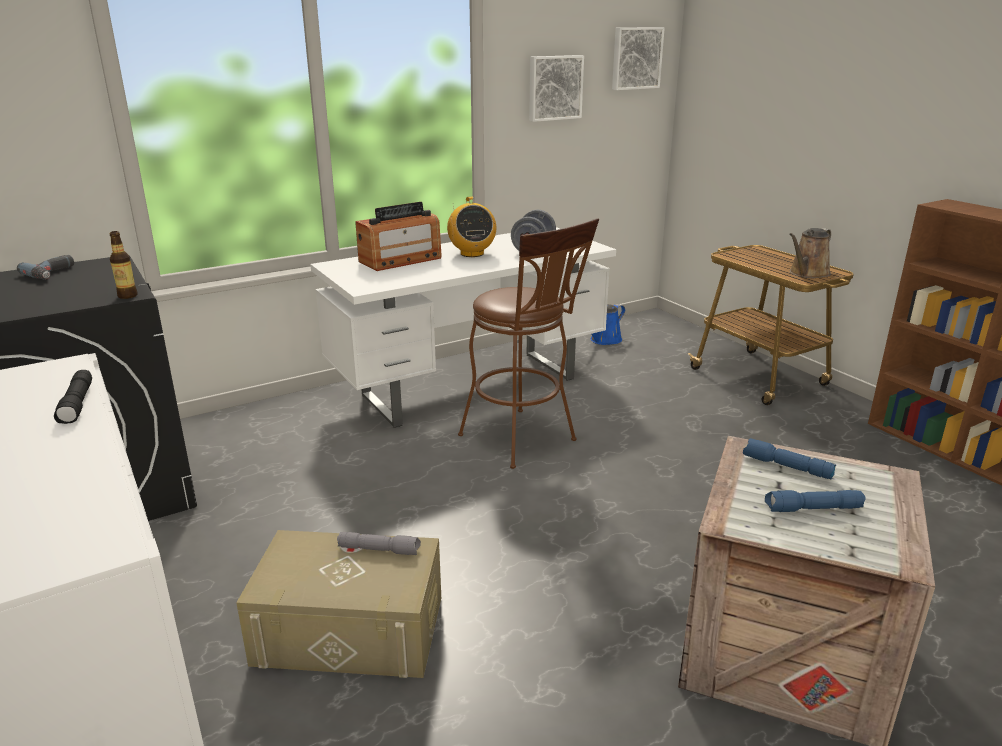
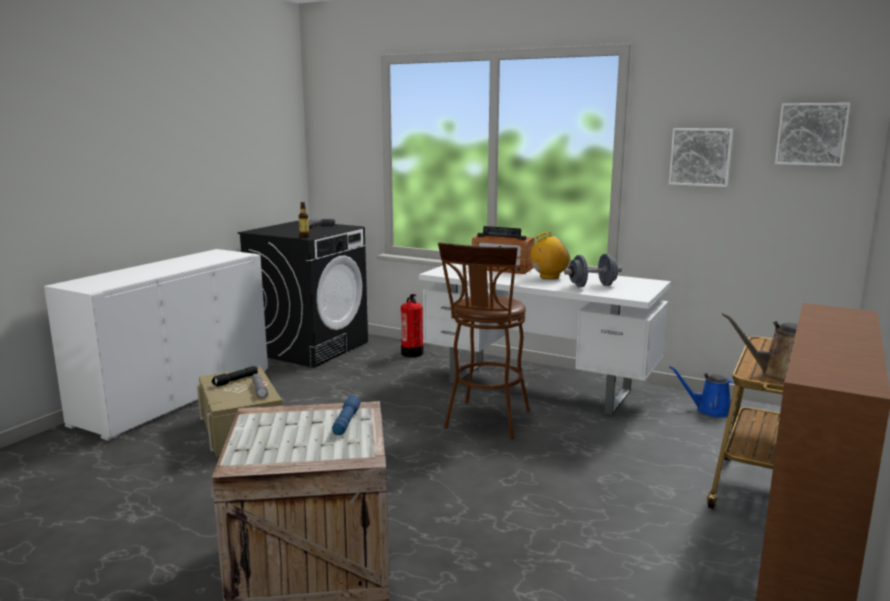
camera: 60 degrees right, 10 degrees down
(78, 404) = (204, 263): black flashlight -> black flashlight (235, 380)
(264, 421) = (412, 353): none -> fire extinguisher
(472, 253) = (549, 277): radio -> radio turned 150 degrees counterclockwise
(812, 509) = (289, 434): blue flashlight -> none

